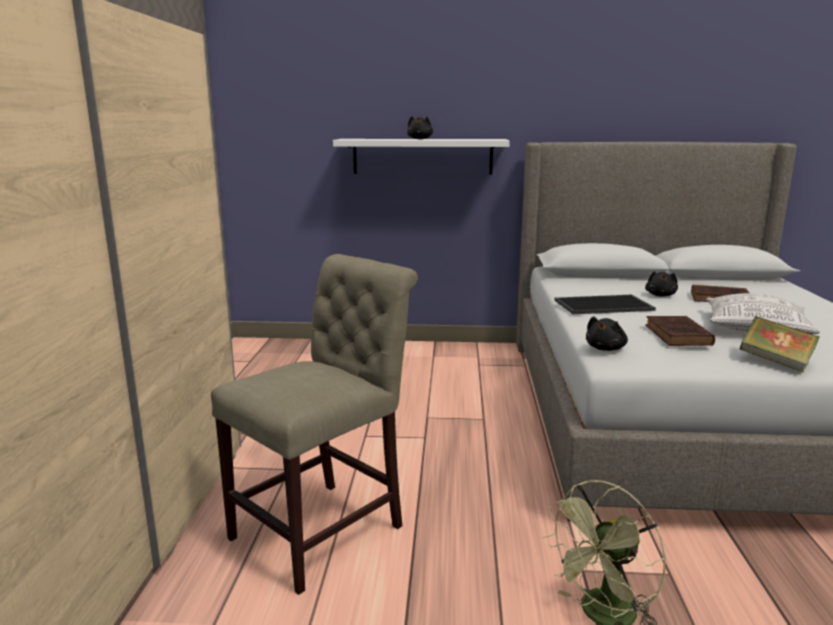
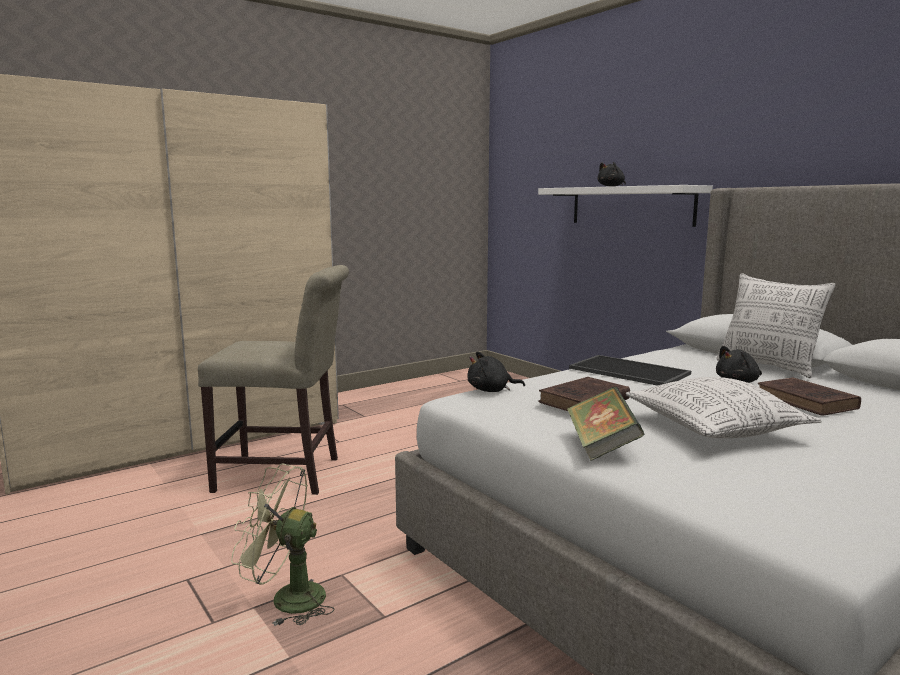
camera: 50 degrees right, 5 degrees down
(633, 280) = (768, 367): none -> pillow

